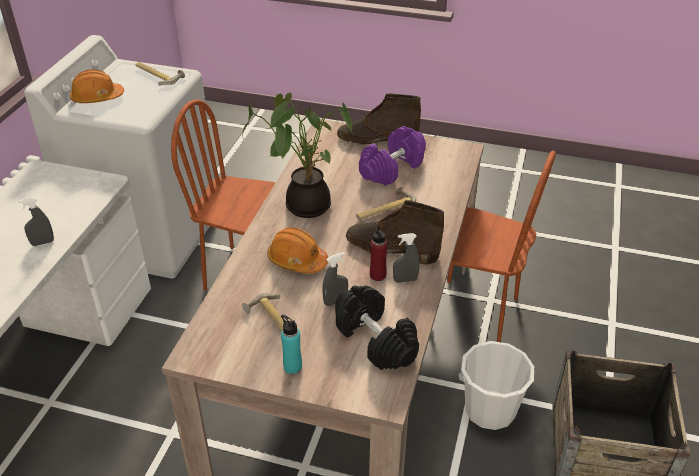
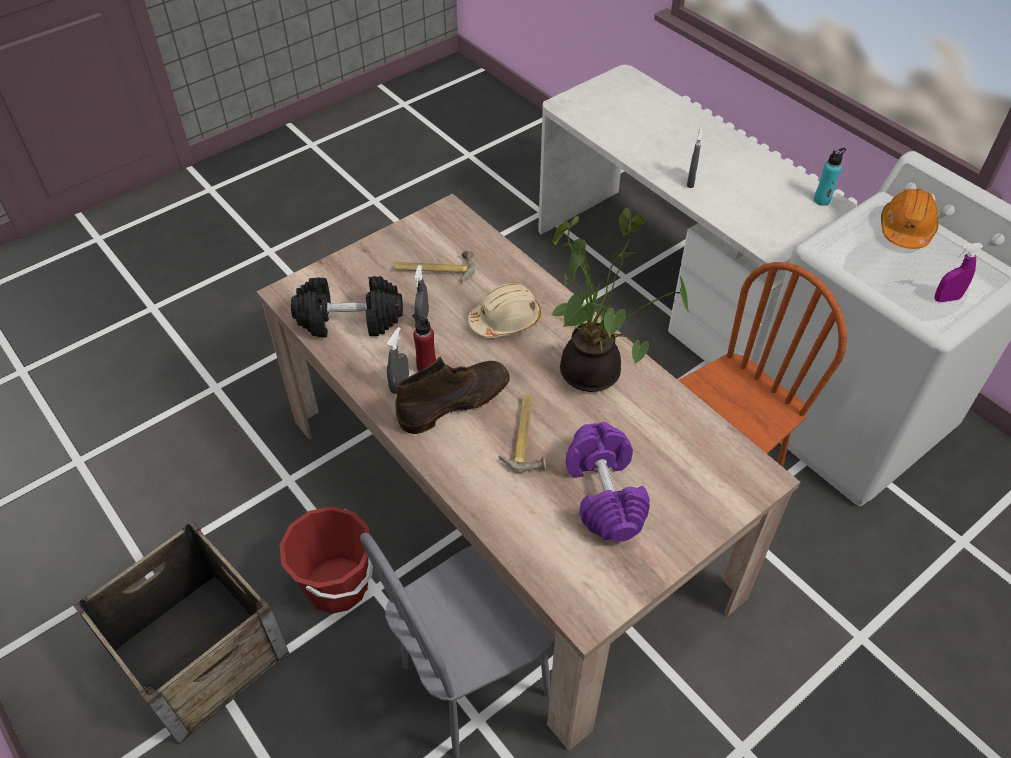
camera: 125 degrees right, 10 degrees up
(158, 75) = (946, 298): hammer -> purple spray bottle
(292, 366) = (377, 259): turquoise bottle -> turquoise bottle (822, 200)
(297, 260) = (505, 320): orange hard hat -> beige hard hat
(376, 139) = (691, 521): brown boot -> none
(472, 311) = (476, 681): brown chair -> grey chair
(490, 410) = (337, 586): white bucket -> red bucket

